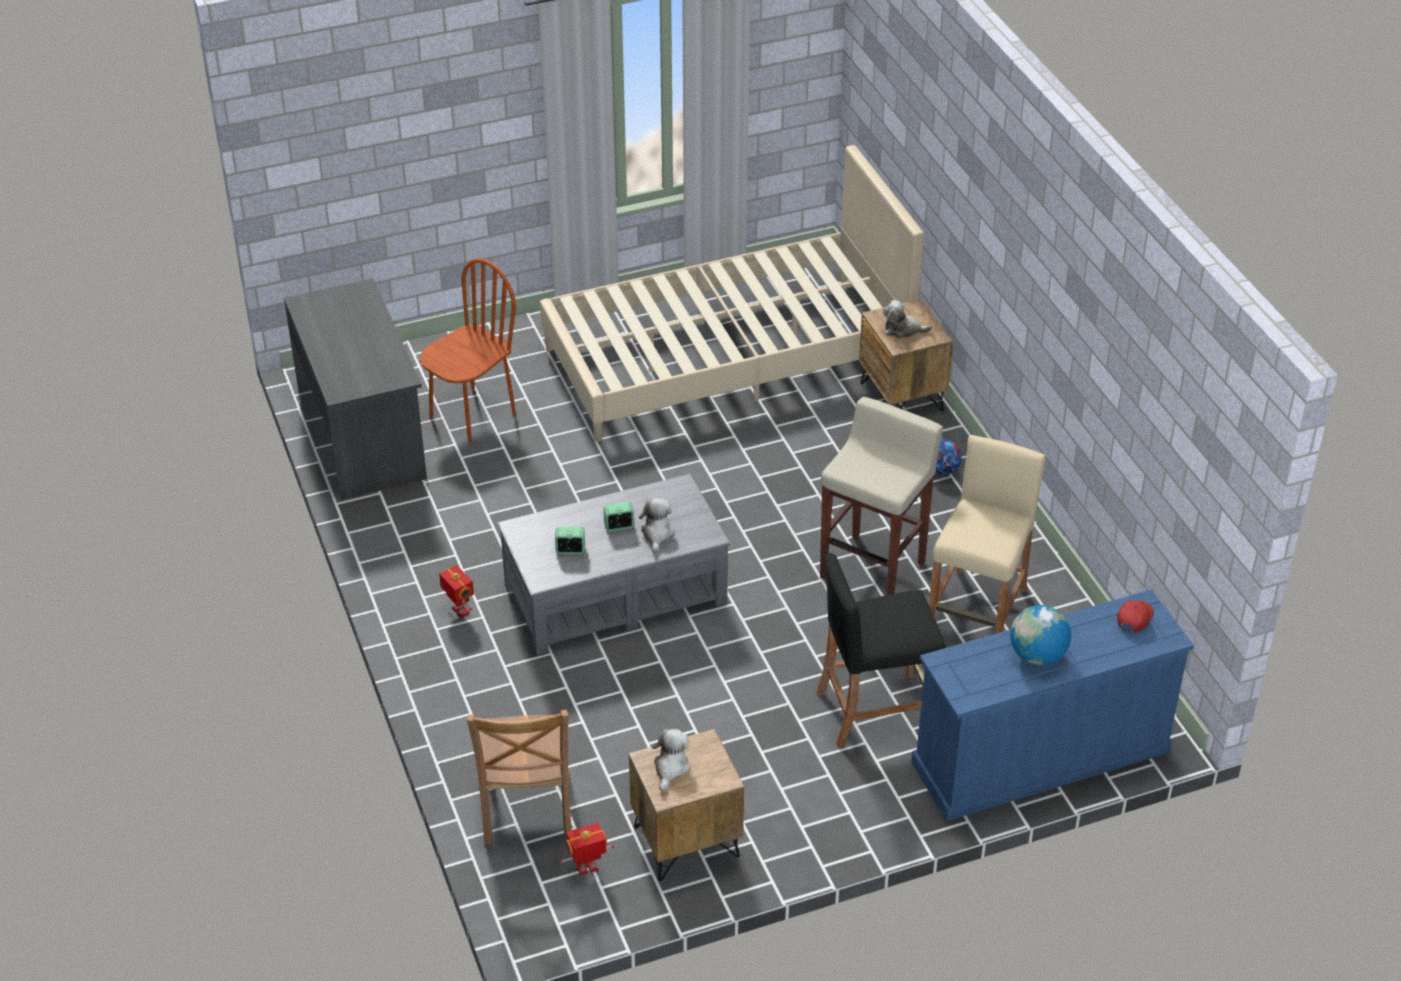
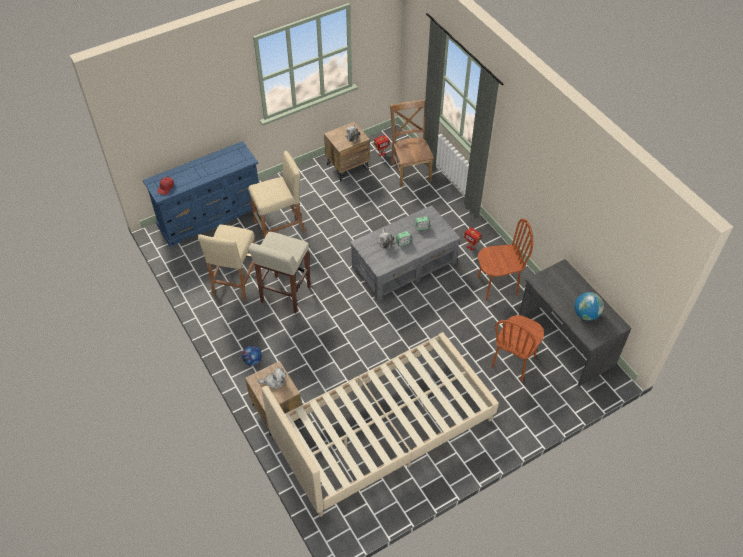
camera: 170 degrees right, 10 degrees up
(440, 533) = (497, 286): none -> brown chair
(875, 710) = (280, 226): black stool -> beige stool
(1037, 656) = (209, 167): globe -> globe (586, 314)

